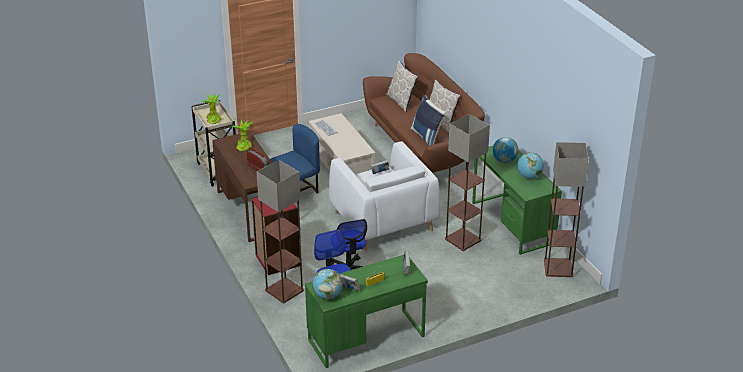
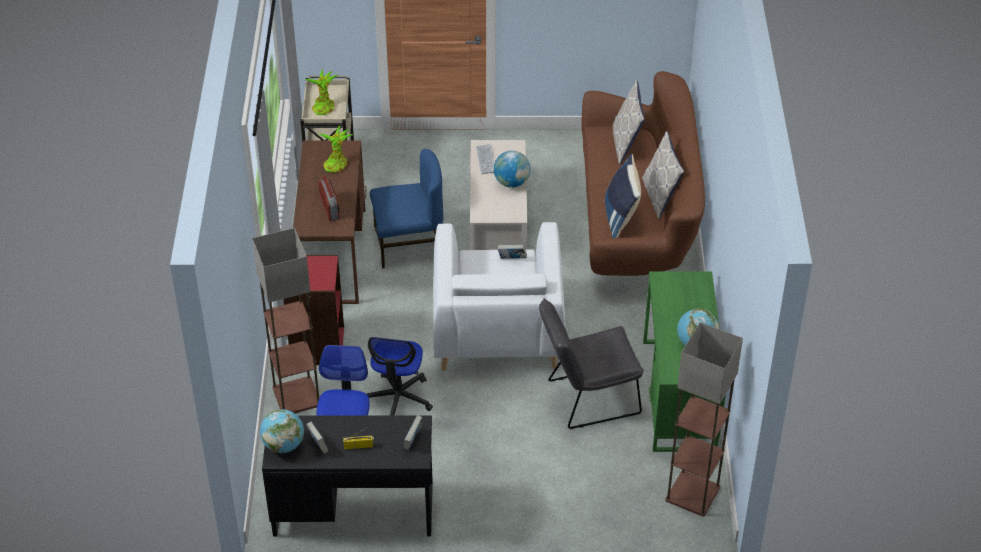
camera: 25 degrees right, 10 degrees up
(366, 338) = (353, 509): green desk -> black desk
(462, 240) = (587, 398): floor lamp -> grey chair
(504, 160) = (679, 304): globe -> globe (511, 183)

